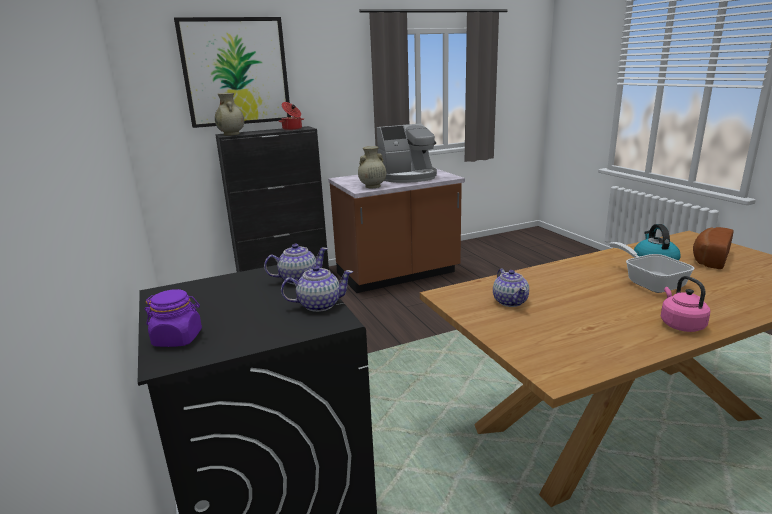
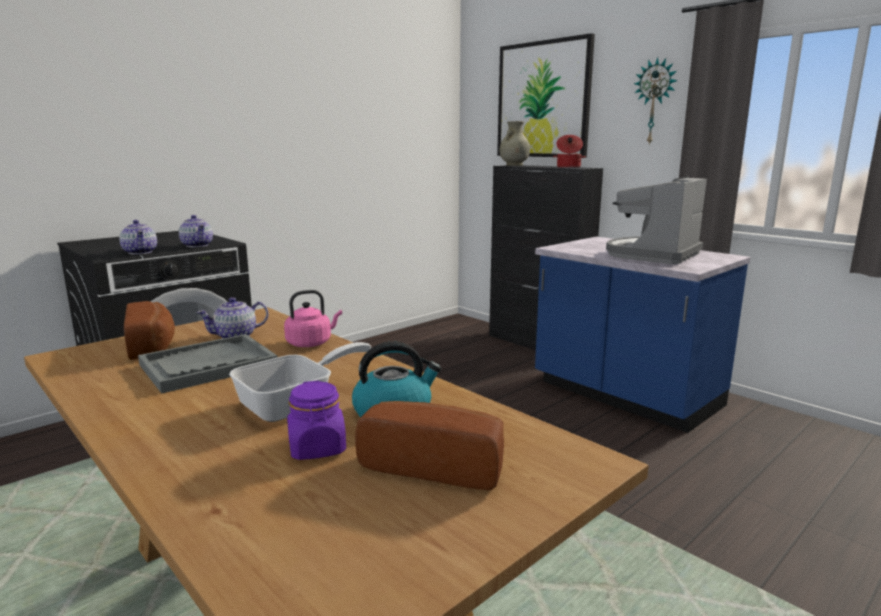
camera: 70 degrees right, 5 degrees down
(178, 338) = (107, 240): purple jar -> purple jar (317, 448)
(339, 73) = (655, 102): none -> wall clock
(372, 186) = (575, 249): beige vase -> none
(398, 274) = (625, 395): brown counter -> blue counter
(407, 177) = (652, 255): coffee machine -> coffee machine turned 75 degrees clockwise
(528, 333) = (153, 345): none -> bread
(583, 308) = (208, 365): none -> grey tray
(680, 324) = (139, 414): pink kettle -> pink kettle (311, 343)

